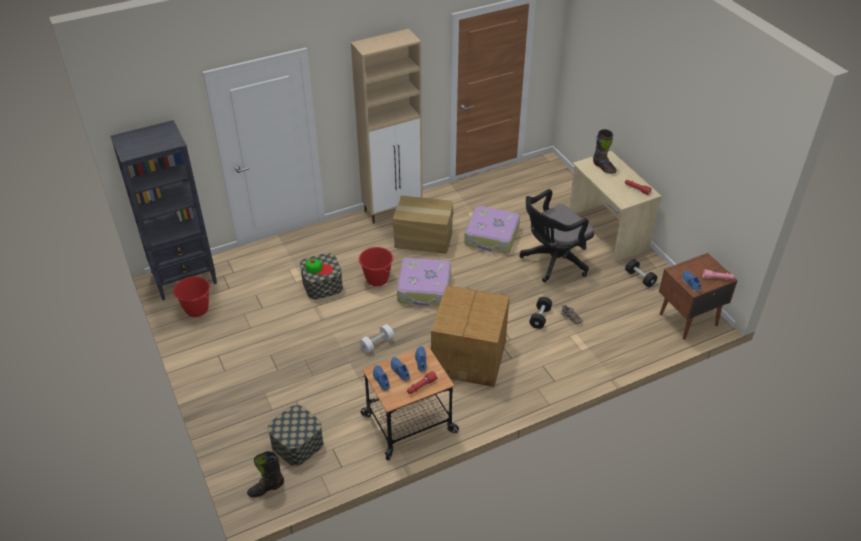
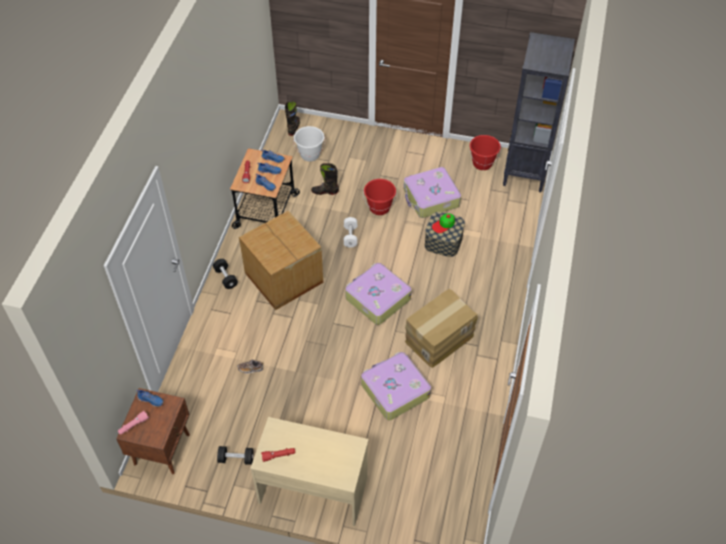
camera: 130 degrees right, 10 degrees up
(276, 319) = (430, 198): none -> suitcase
(297, 444) = (310, 154): storage box -> white bucket
(377, 279) = (417, 276): red bucket -> red bucket (379, 208)
(393, 210) = (499, 343): beige cabinet -> none
(540, 317) = (272, 348): black dumbbell -> black dumbbell (226, 278)
(552, 261) = (320, 409): black office chair -> none
(603, 168) = (334, 458): black boot -> black boot (325, 191)

